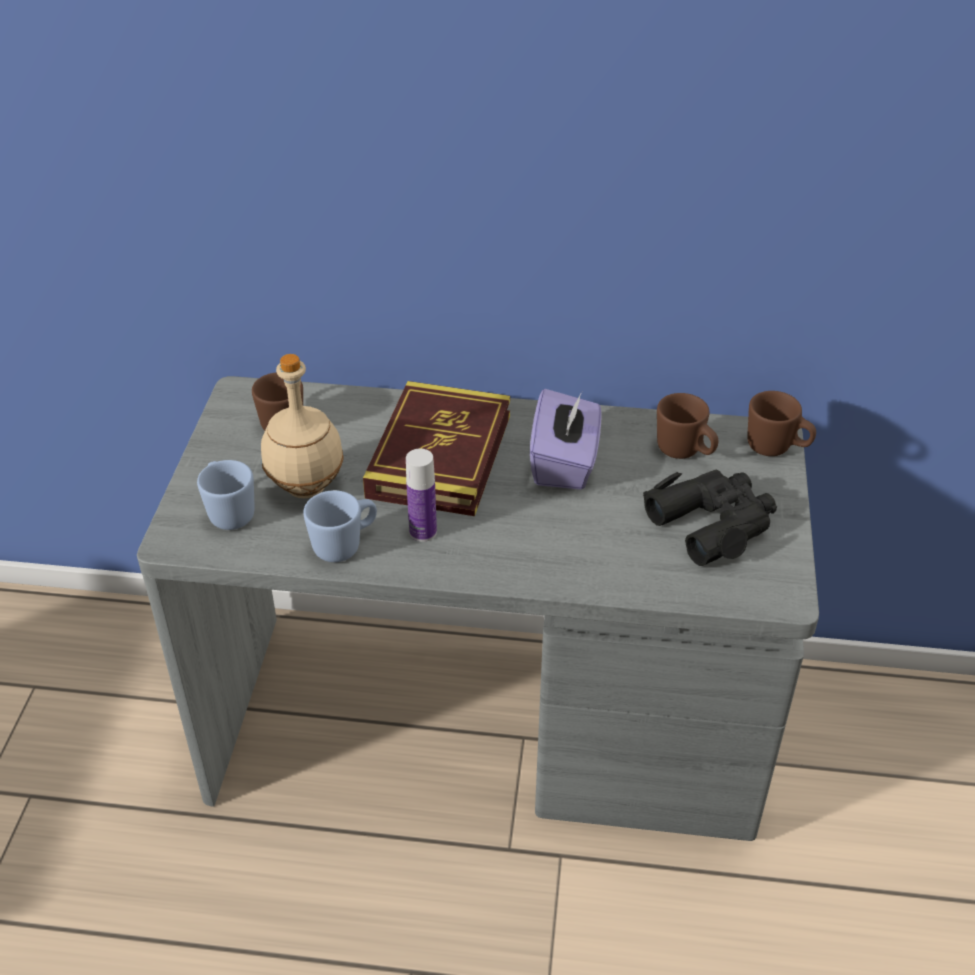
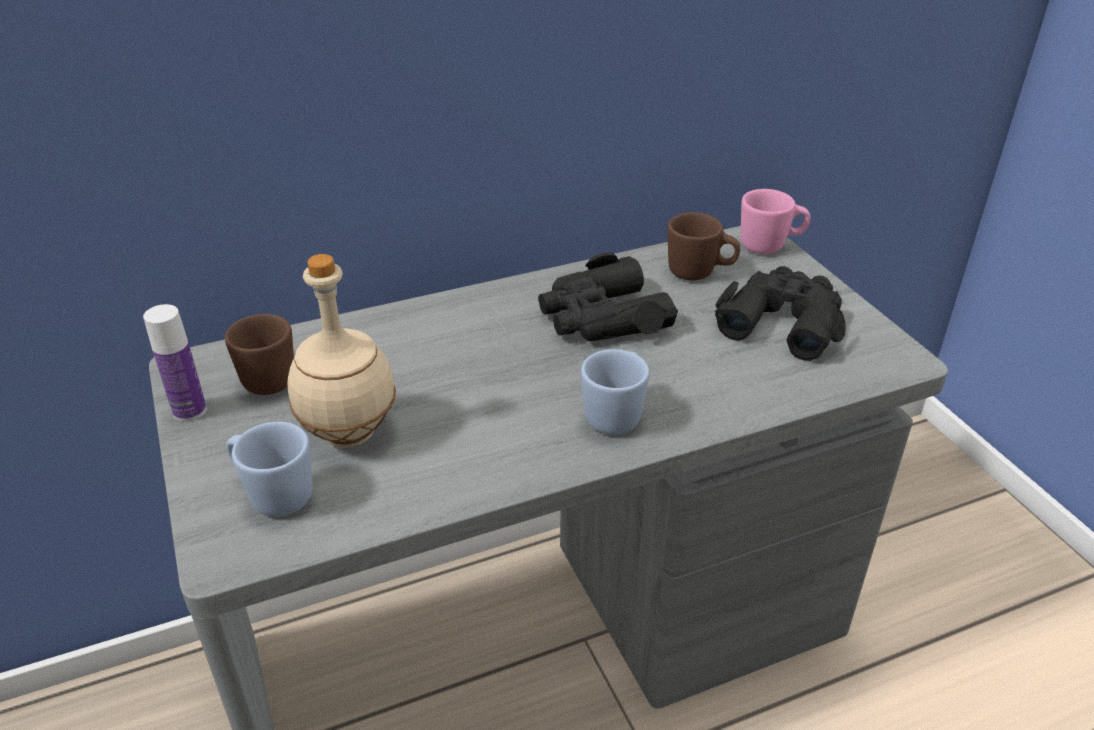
camera: 30 degrees left, 5 degrees down
(345, 545) = (446, 476): blue mug -> blue mug (616, 414)
(423, 532) = (521, 430): bottle -> bottle (189, 411)
(440, 455) = (472, 352): book -> none
(564, 463) = (602, 317): purple tissue box -> black binoculars
(776, 448) = (770, 246): brown mug -> pink mug

